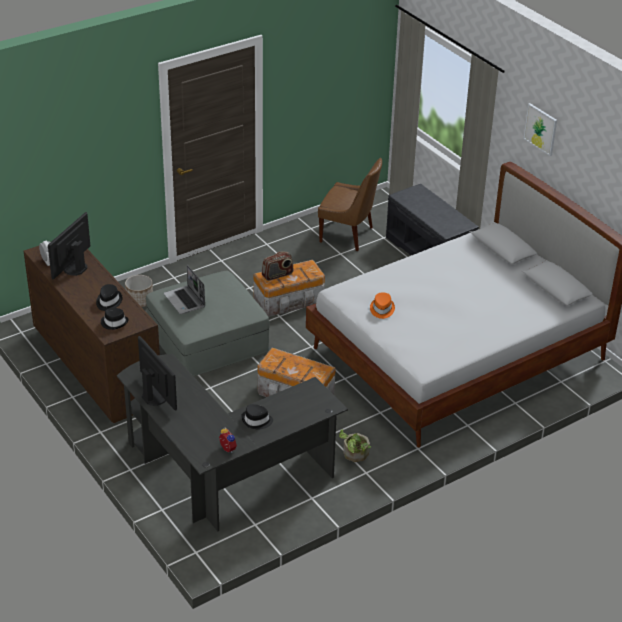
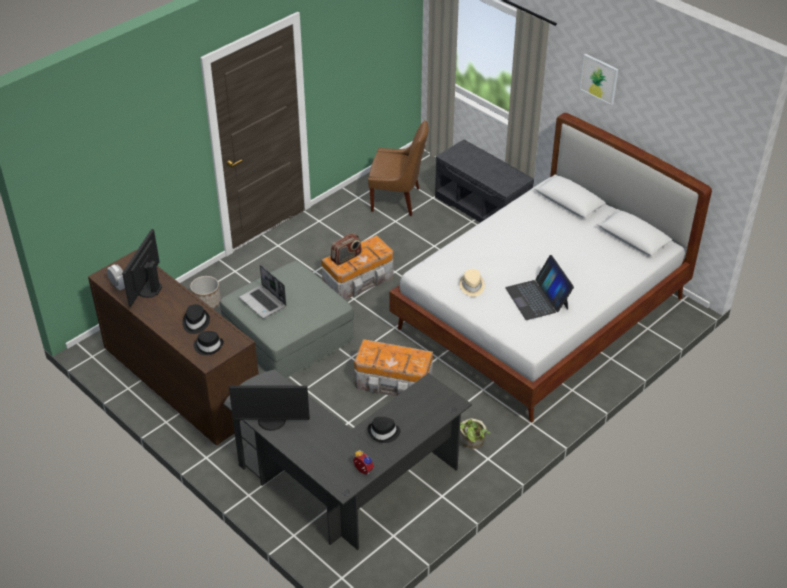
camera: 10 degrees left, 5 degrees up
(156, 396) = (271, 421): monitor -> monitor turned 135 degrees clockwise
(381, 309) = (471, 286): orange hat -> beige hat
(442, 328) = (537, 298): none -> laptop

